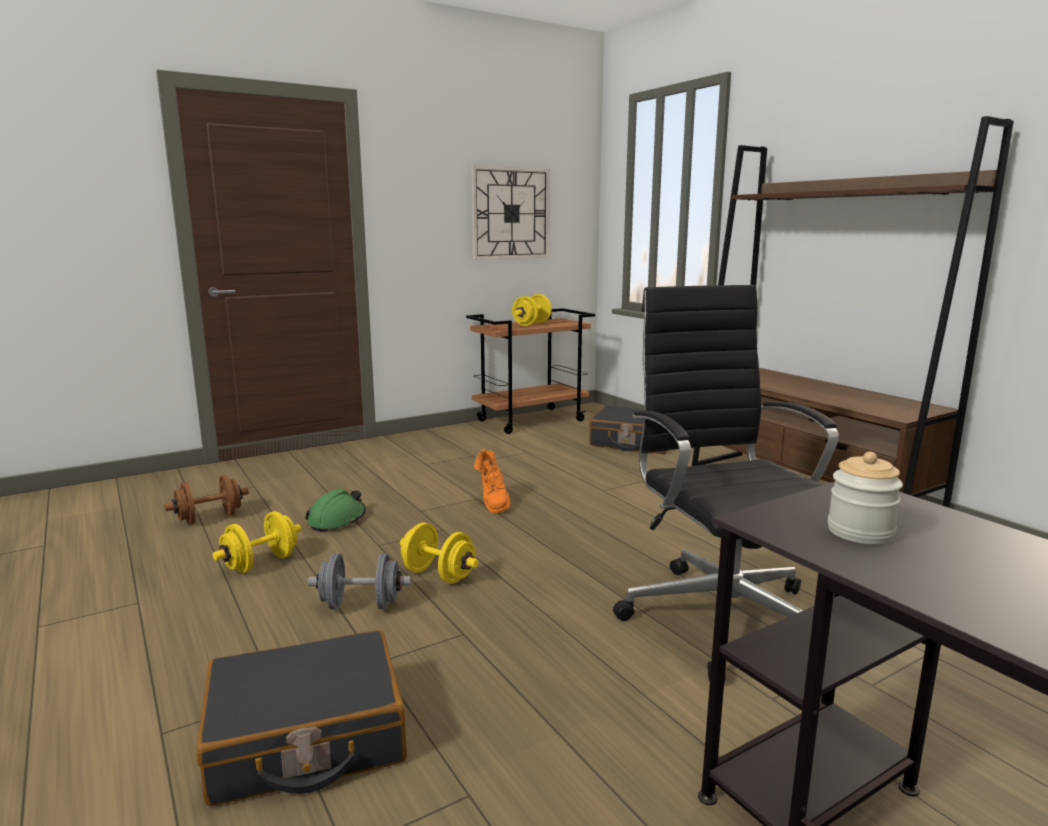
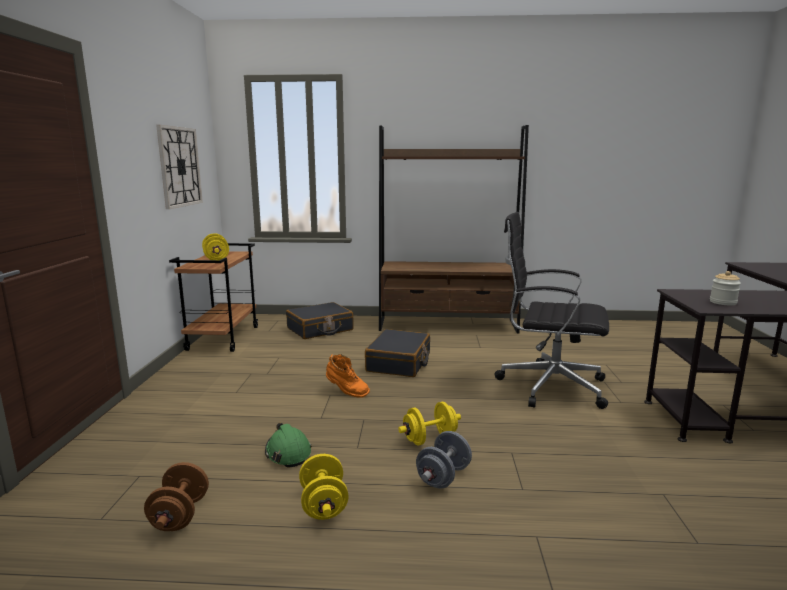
camera: 55 degrees left, 0 degrees up
(306, 738) = (592, 534): black suitcase -> black suitcase (399, 363)

